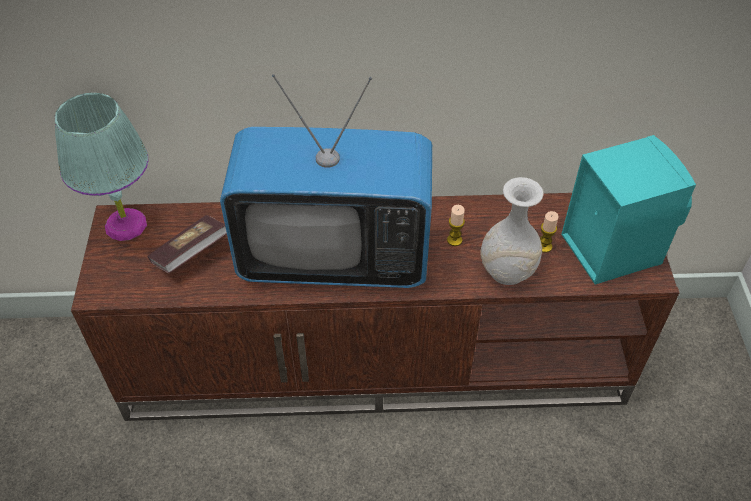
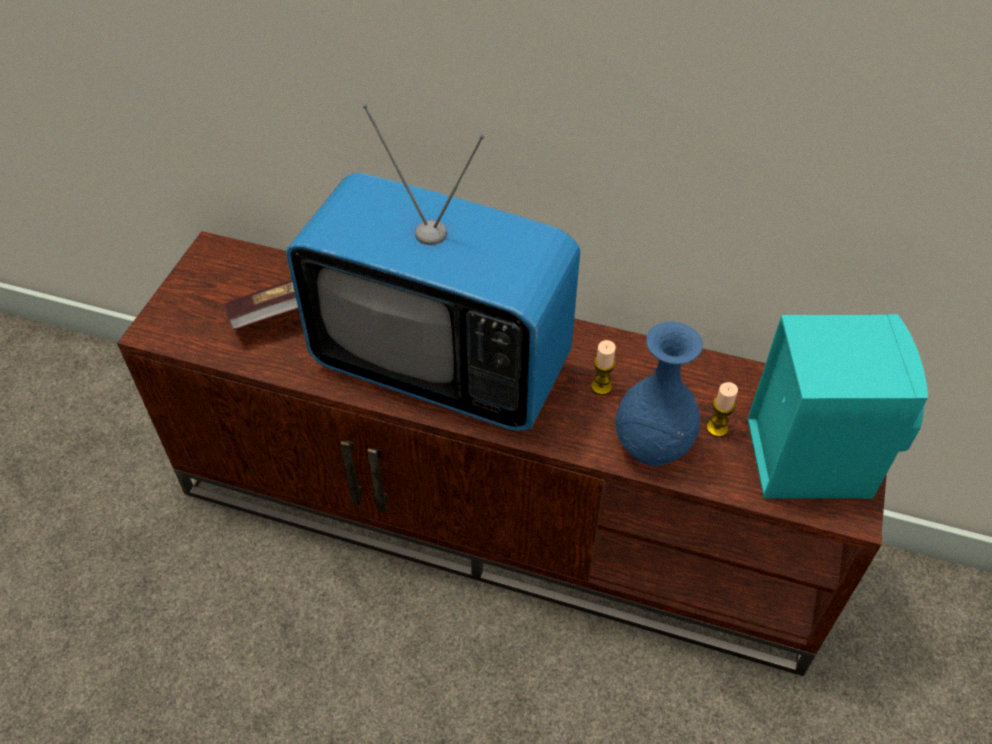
camera: 20 degrees right, 0 degrees up
(126, 225) = (221, 262): turquoise table lamp -> none
(507, 271) = (652, 446): white vase -> blue vase

